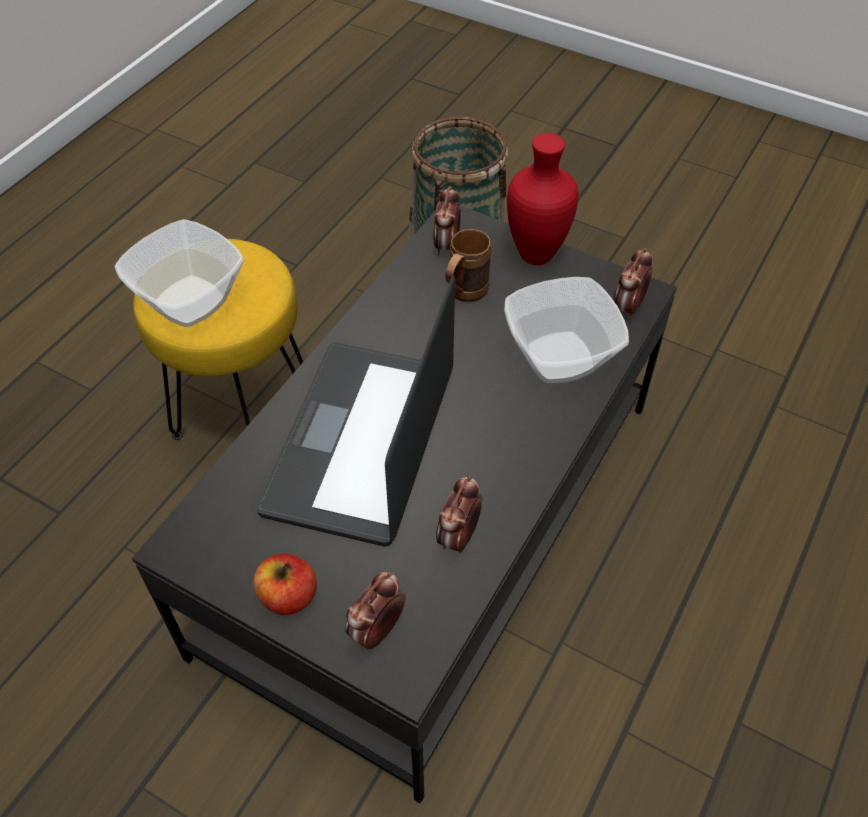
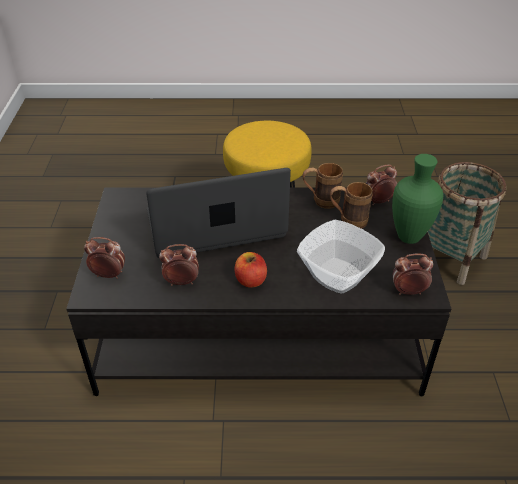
camera: 60 degrees right, 10 degrees down
(190, 300) = (253, 137): bowl -> none
(288, 596) = (111, 239): apple -> apple (250, 280)
(401, 301) = (320, 201): none -> brown mug
(537, 254) = (410, 237): red vase -> green vase

